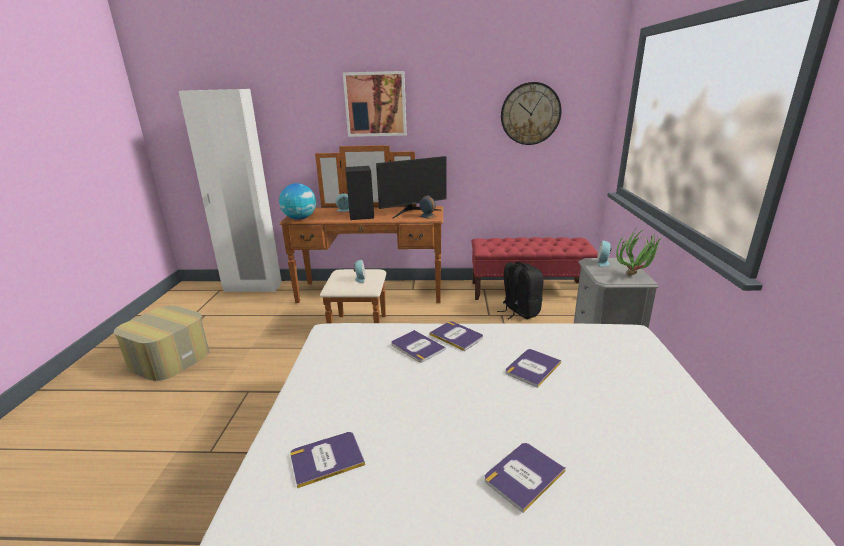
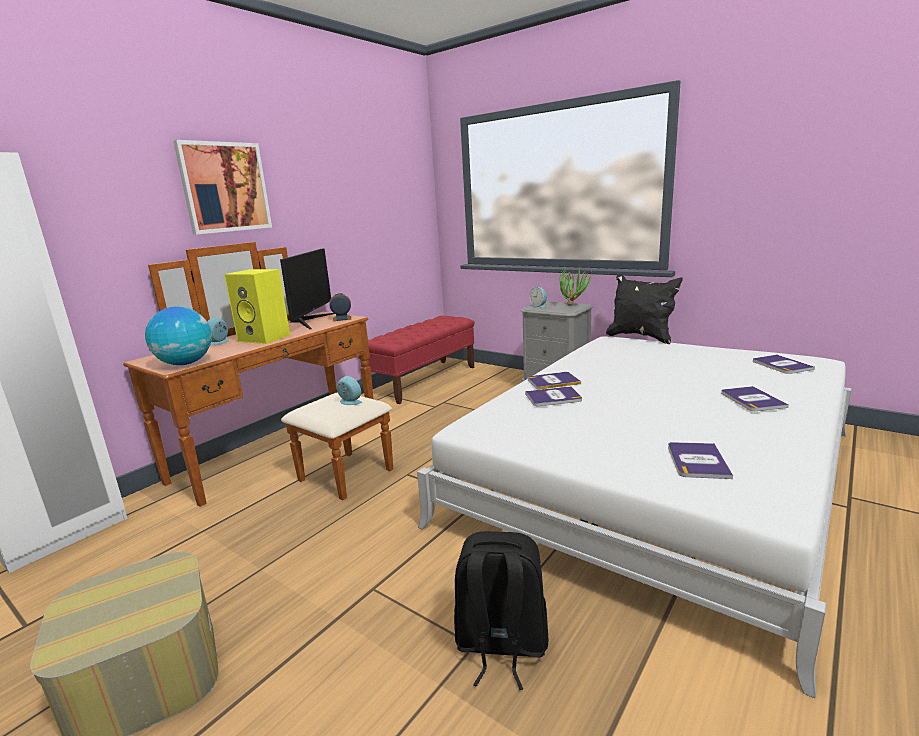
camera: 55 degrees left, 5 degrees down
(362, 215) = (265, 338): black speaker -> yellow speaker
(519, 311) = (450, 394): black backpack -> black backpack (500, 645)
(530, 114) = (380, 197): wall clock -> none
(532, 368) = (629, 370): book -> book (781, 365)
(672, 349) = (640, 337): none -> black pillow

